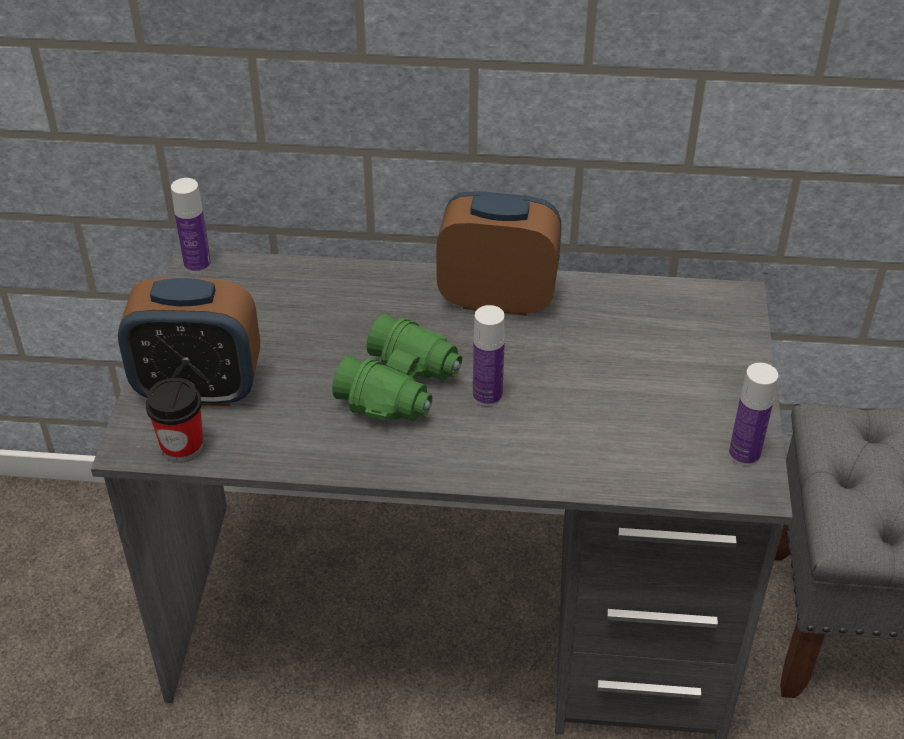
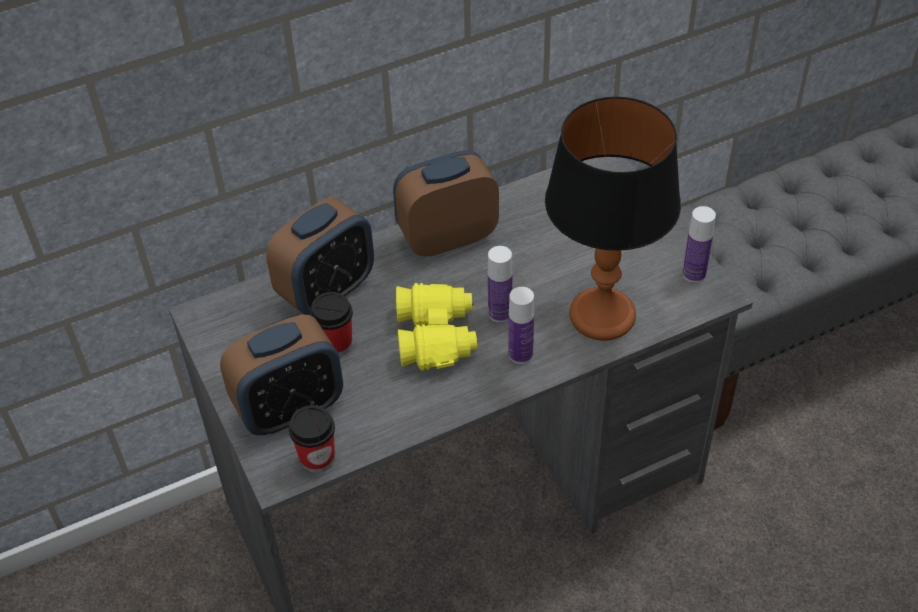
camera: 30 degrees left, 5 degrees up
(197, 264) = (200, 313): bottle -> bottle (520, 354)
(296, 349) = (336, 344): none -> cup
(332, 297) = (327, 291): none -> alarm clock
(401, 388) = (436, 336): green binoculars -> yellow binoculars
(597, 448) = (601, 315): none -> table lamp

